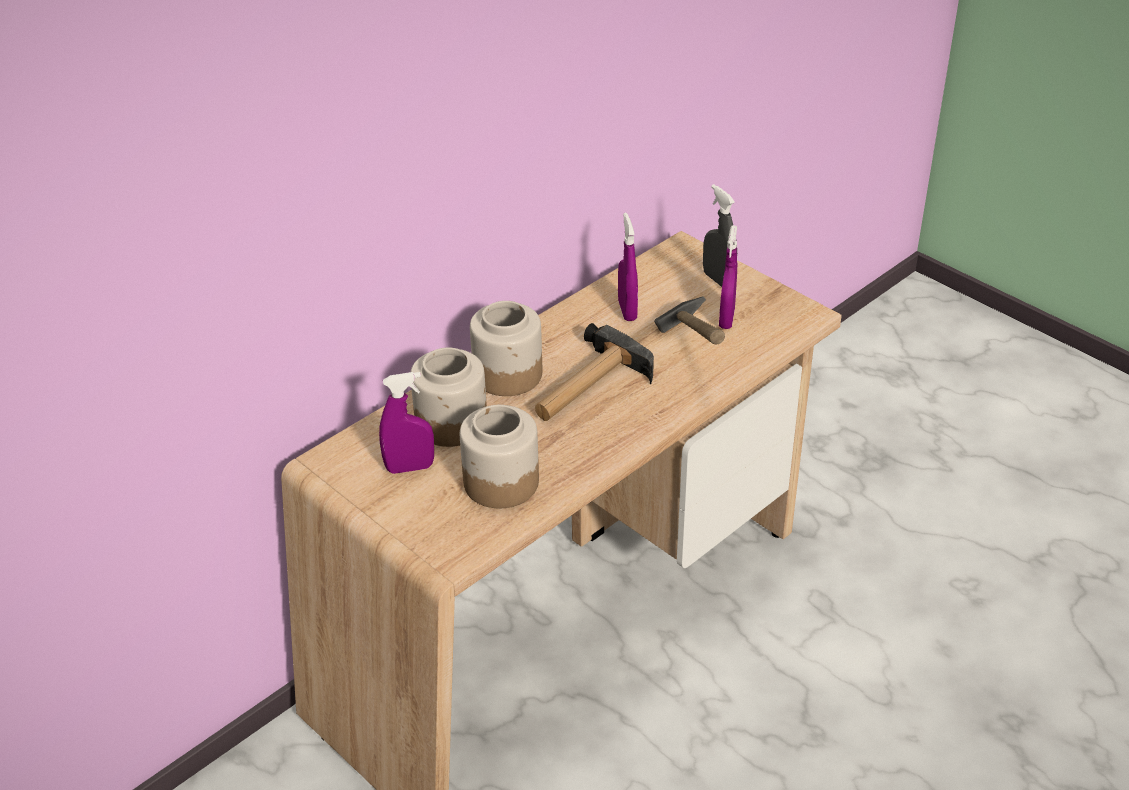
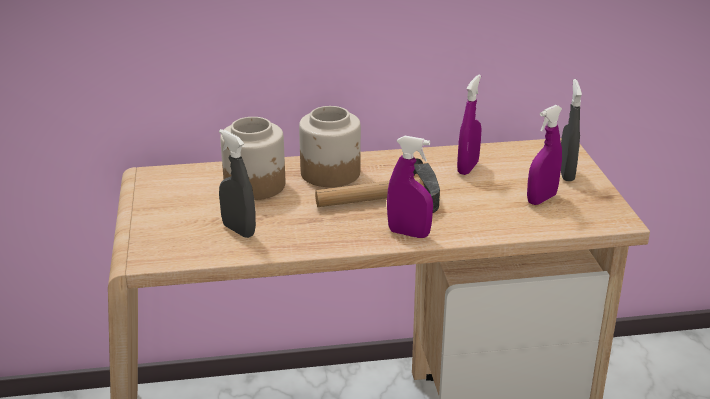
camera: 35 degrees right, 10 degrees down
(410, 467) = (193, 198): purple spray bottle -> purple spray bottle (408, 233)
(500, 482) = (238, 230): jar -> grey spray bottle
(693, 364) = (476, 217): hammer -> none

